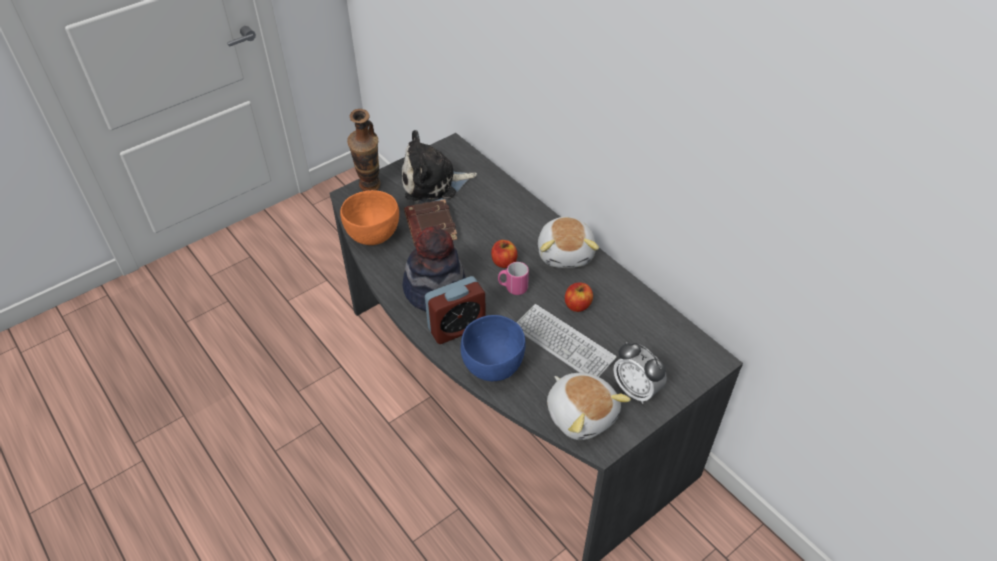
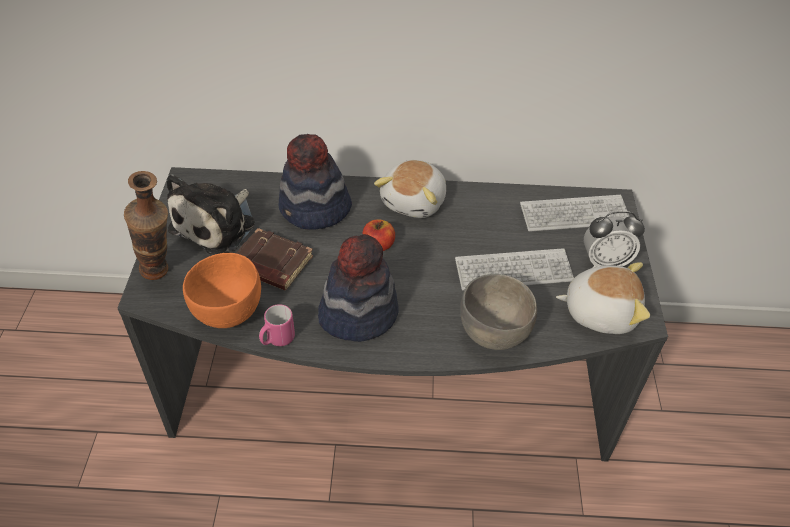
camera: 50 degrees left, 0 degrees up
(456, 327) = (420, 328): alarm clock -> none
(492, 367) = (493, 334): blue bowl -> grey bowl
(497, 214) = (315, 210): none -> hat
(513, 288) = (416, 260): pink mug -> pink mug (277, 339)
(566, 253) = (415, 201): plush toy -> plush toy turned 75 degrees clockwise
(577, 305) = (480, 234): apple -> none
(665, 344) = (574, 215): none -> keyboard

